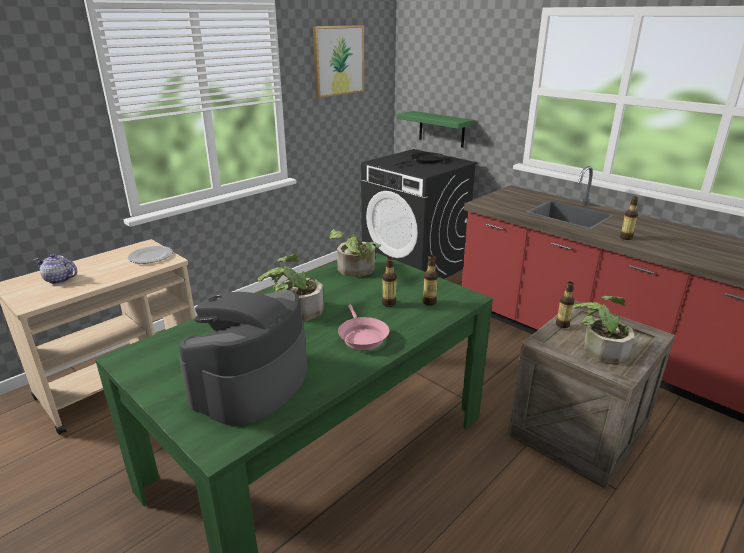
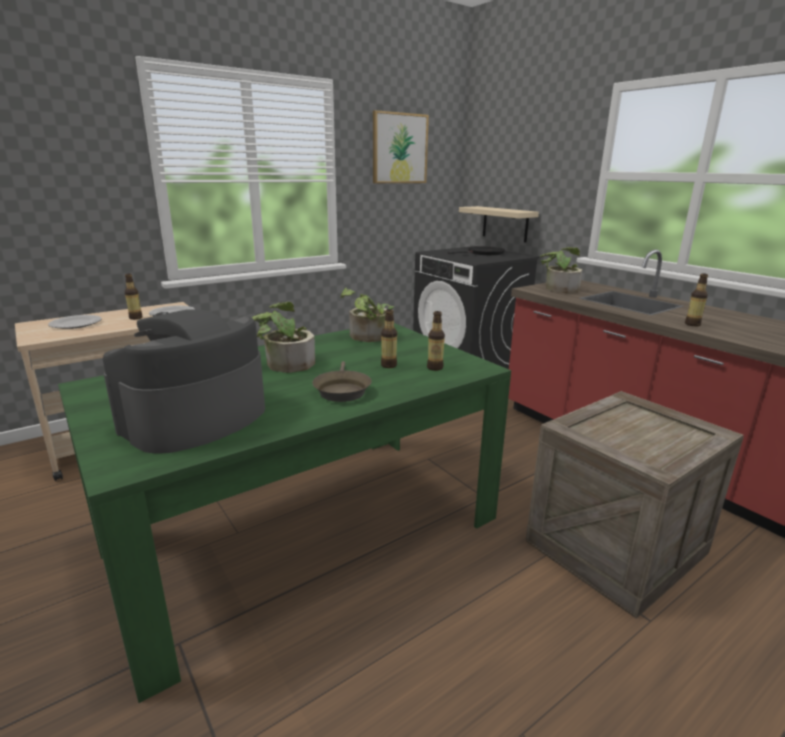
camera: 10 degrees right, 5 degrees down
(59, 280) = (75, 324): teapot -> plate
(362, 336) = (341, 390): pink frying pan -> brown frying pan
(441, 129) = (505, 224): green shelf -> beige shelf
(562, 325) = (598, 412): bottle -> bottle (135, 318)
(599, 349) = (638, 440): potted plant -> potted plant (558, 288)

